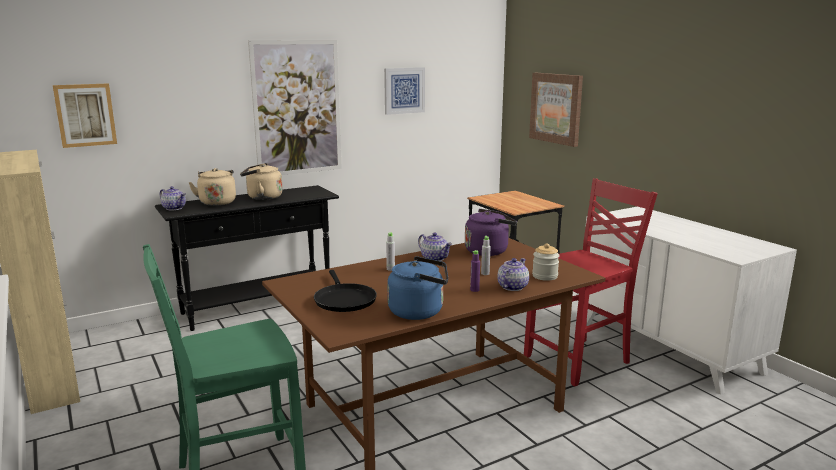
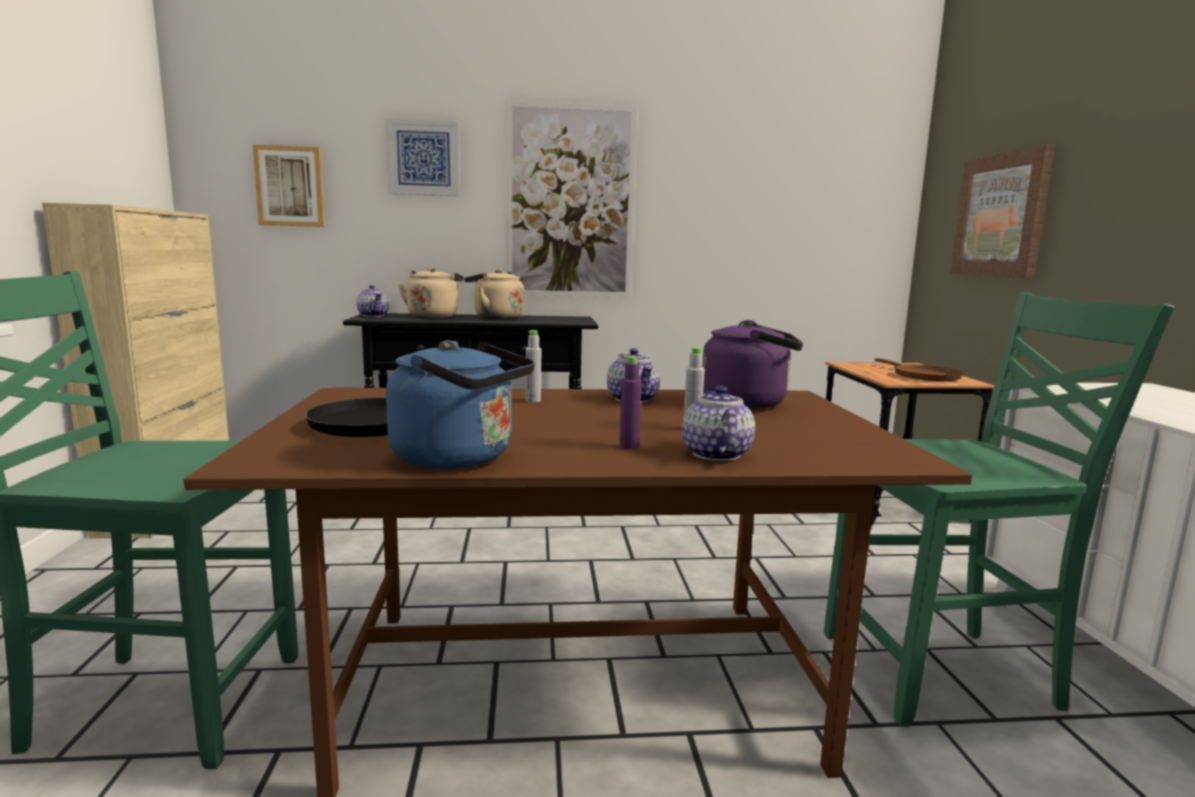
camera: 25 degrees right, 5 degrees down
(404, 90) = (741, 190): picture -> picture (424, 158)
(512, 287) = (715, 454): teapot -> teapot turned 60 degrees counterclockwise
(525, 203) = (922, 376): none -> brown frying pan
(545, 276) = (816, 450): jar -> none
(580, 360) = (944, 673): red chair -> green chair

